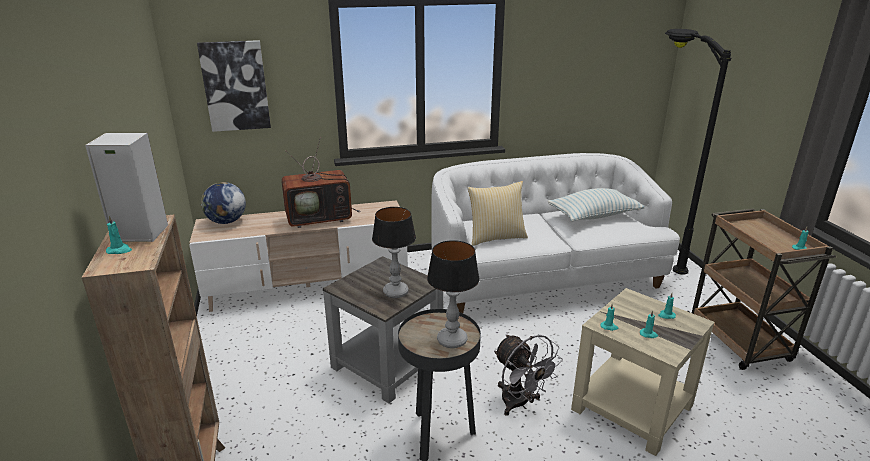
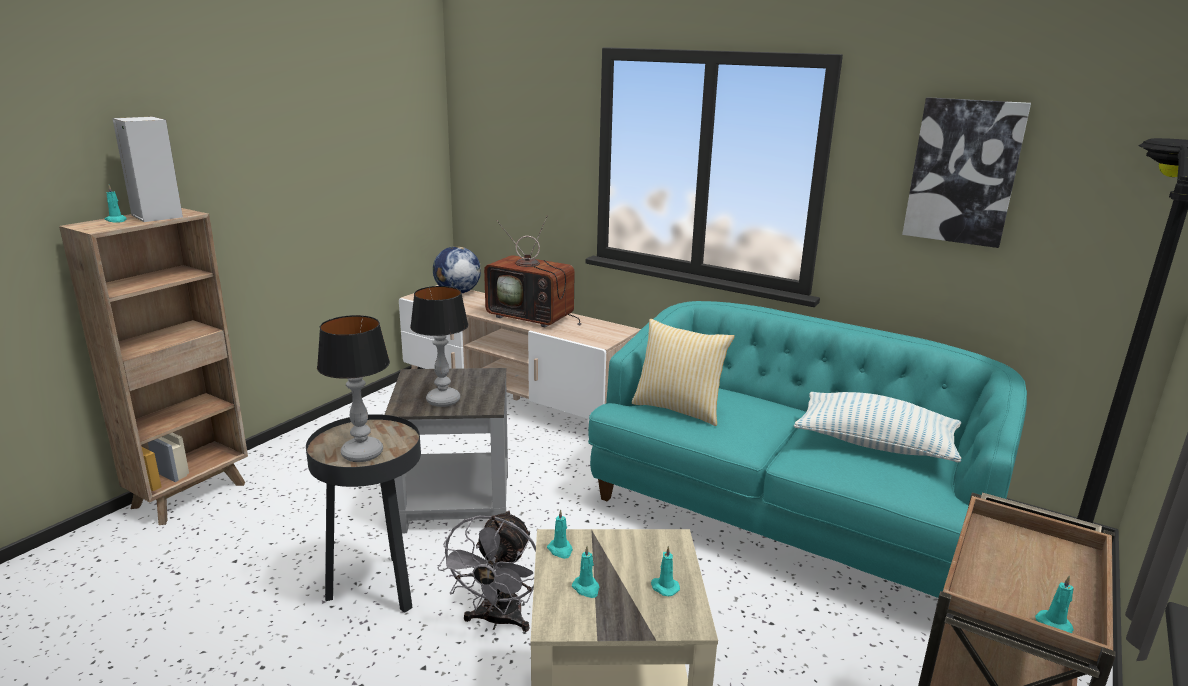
camera: 45 degrees right, 5 degrees down
(235, 86) = (503, 144): picture -> picture (963, 172)
(543, 276) = (786, 516): white sofa -> turquoise sofa

